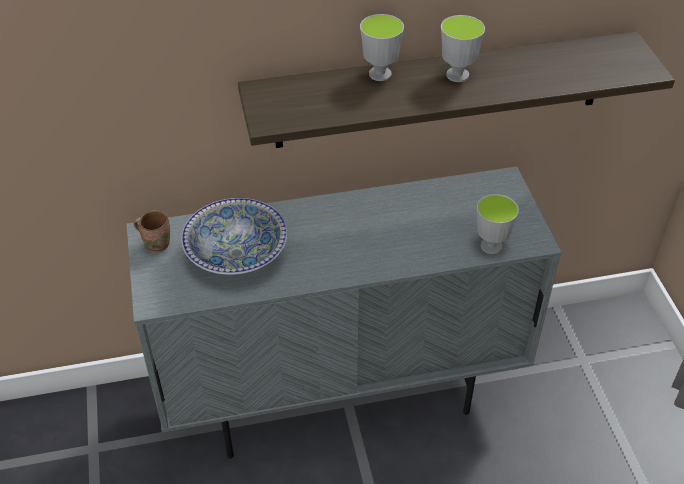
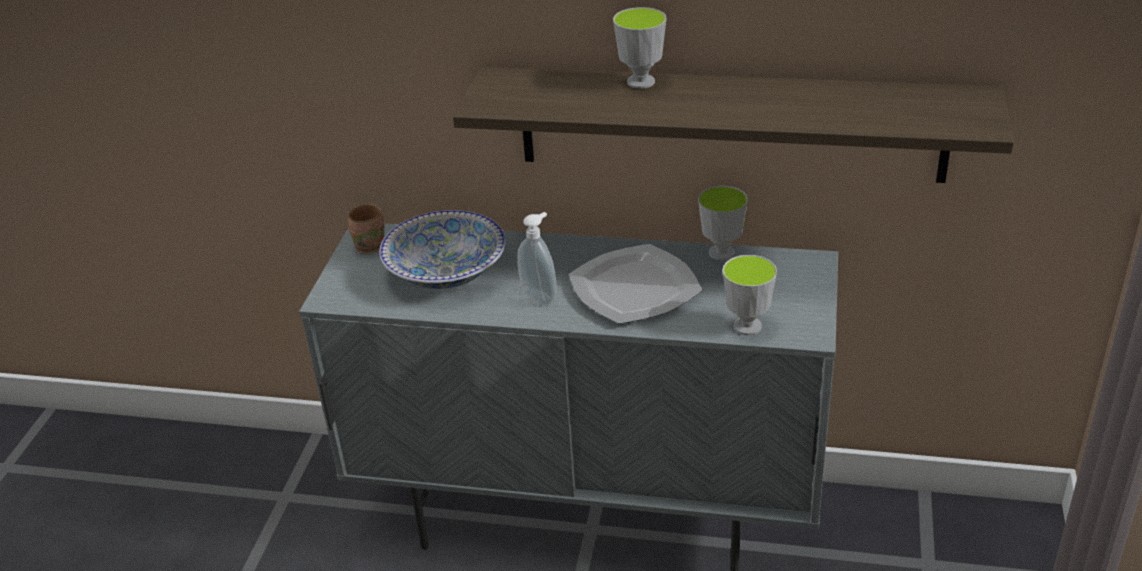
camera: 25 degrees right, 10 degrees down
(325, 257) = (540, 296): none -> soap dispenser
(391, 233) = (633, 288): none -> plate
(457, 75) = (731, 96): cup -> cup (721, 252)

